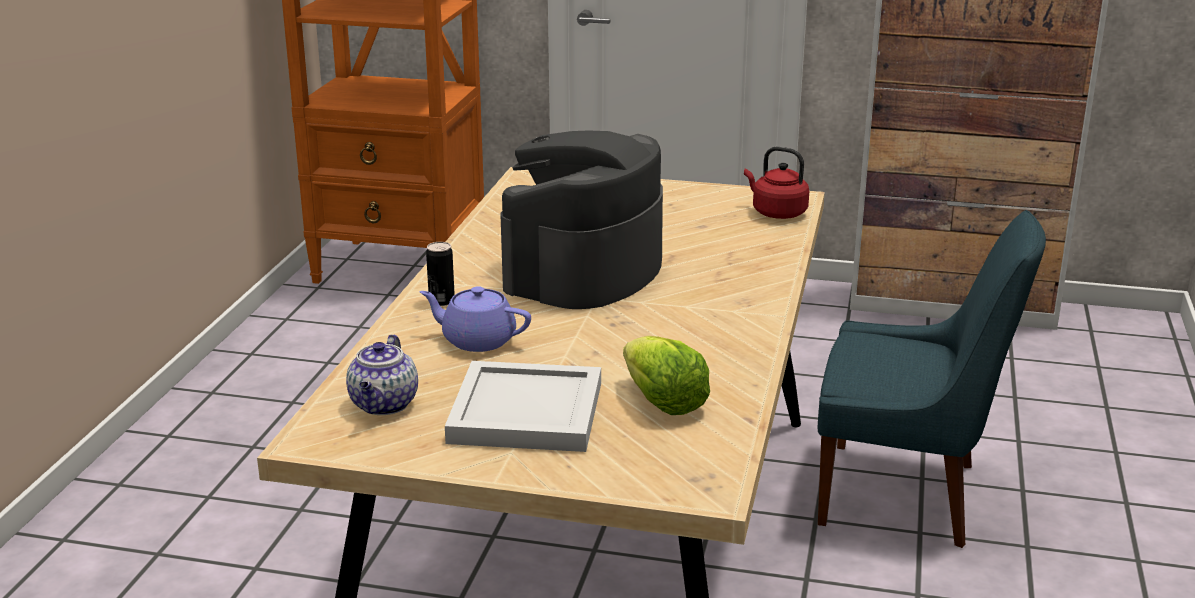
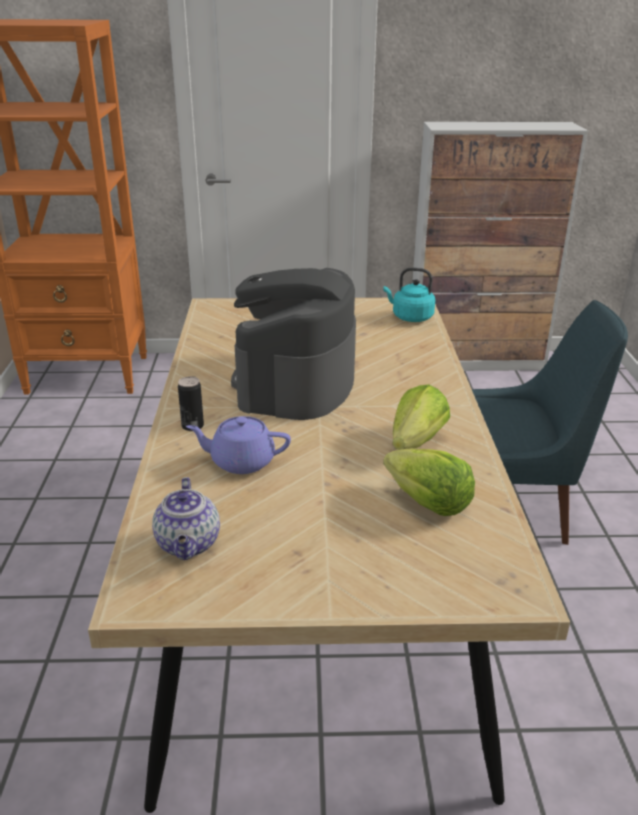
camera: 15 degrees left, 5 degrees up
(524, 411) = (317, 531): white tray -> none
(689, 345) = (416, 442): none -> lettuce
(776, 213) = (410, 317): red kettle -> turquoise kettle

